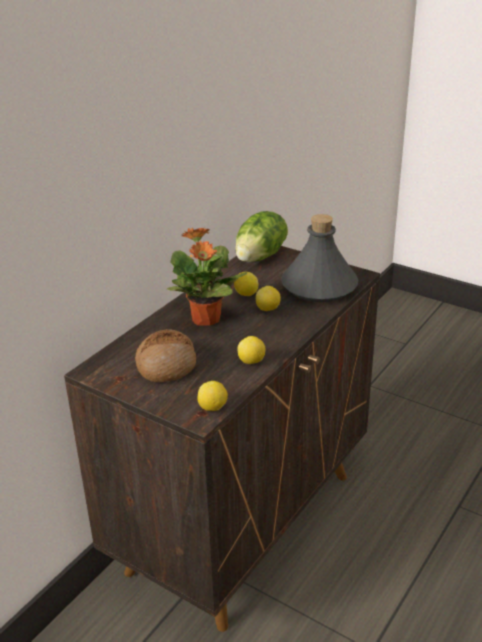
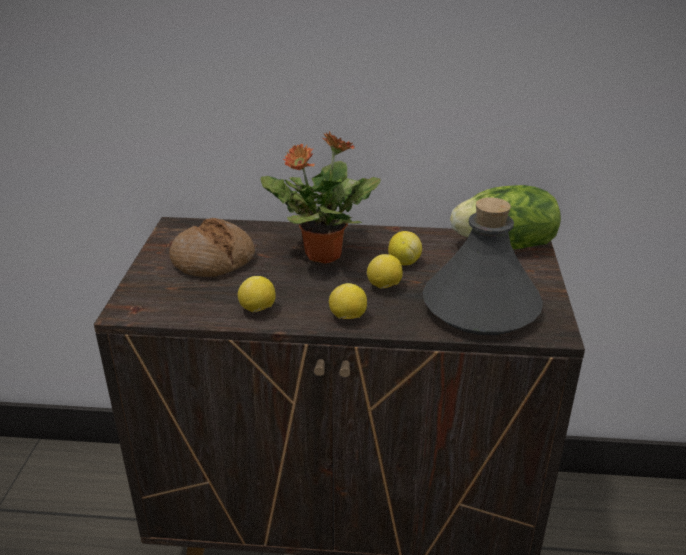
camera: 60 degrees right, 0 degrees up
(213, 408) = (148, 313): lemon -> lemon (347, 317)

